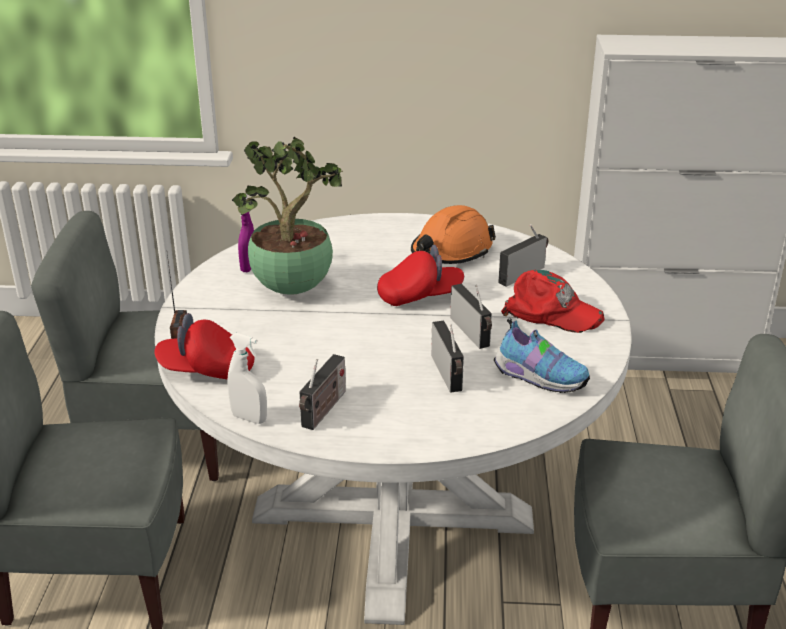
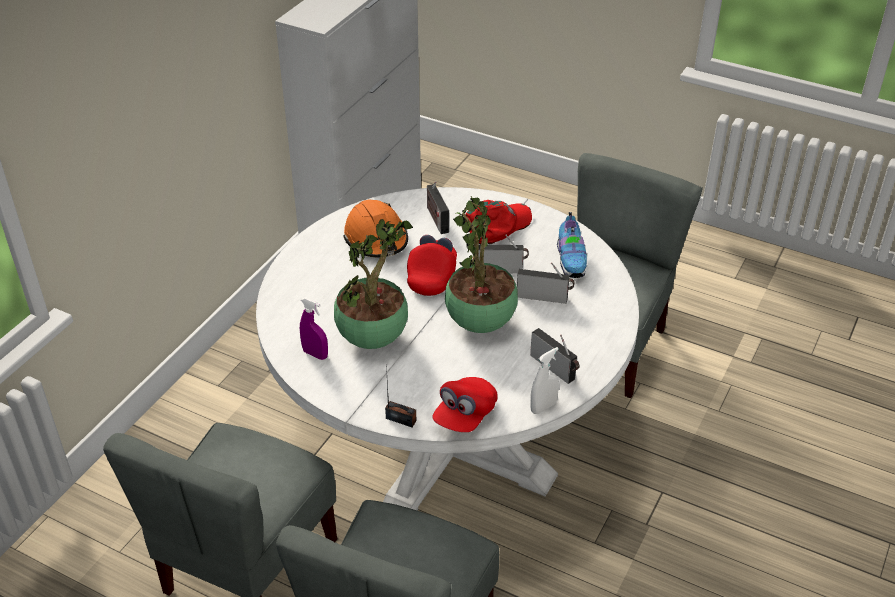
camera: 65 degrees left, 10 degrees up
(363, 344) = (480, 325): none -> potted plant
(538, 377) = (571, 260): shoe -> shoe turned 120 degrees clockwise

